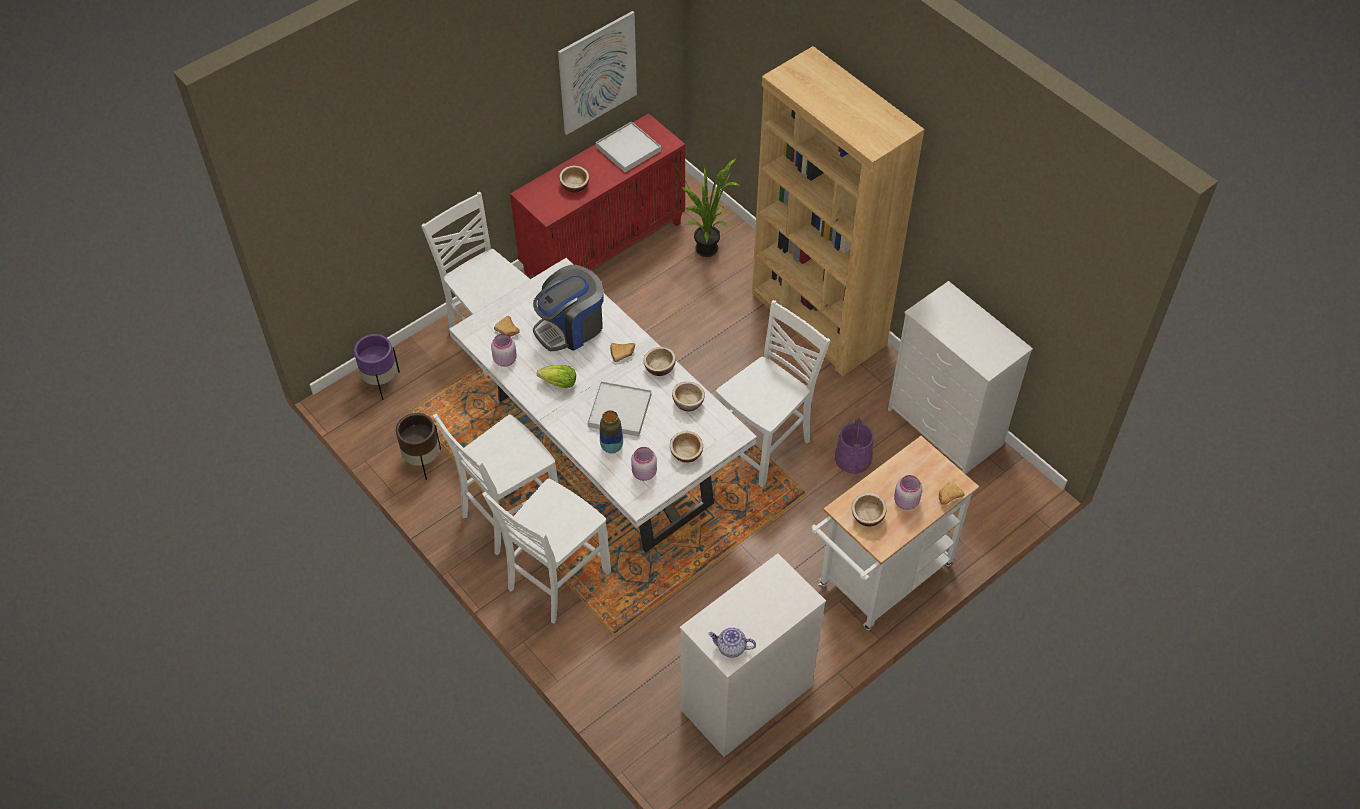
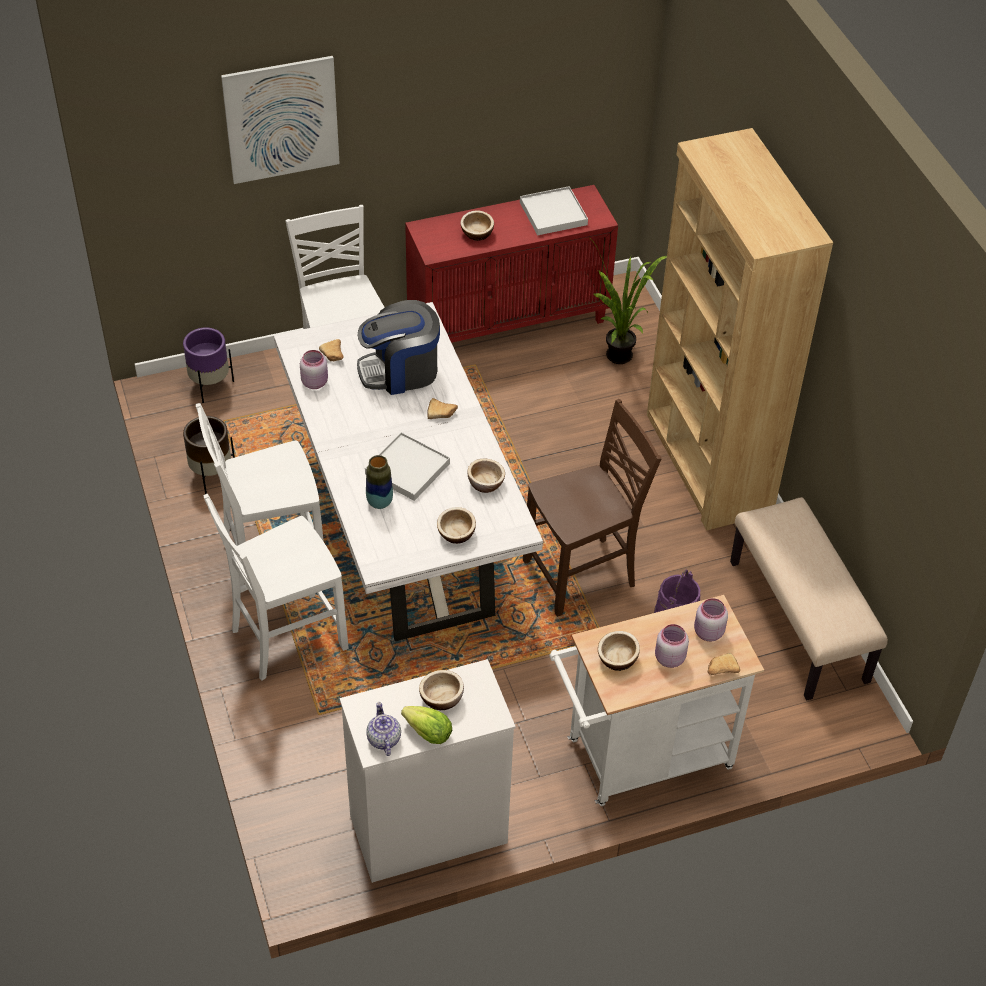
camera: 20 degrees right, 5 degrees down
(559, 383) = (358, 422): lettuce -> lettuce (428, 733)
(598, 73) = (534, 115): picture -> picture (281, 120)
(643, 473) = (399, 539): pink jar -> pink jar (707, 632)
(660, 367) = (473, 439): bowl -> bowl (441, 698)
(731, 648) = (383, 739): teapot -> teapot turned 45 degrees clockwise
(765, 446) = (582, 575): white chair -> brown chair
(946, 427) = (799, 621): white dresser -> beige bench

